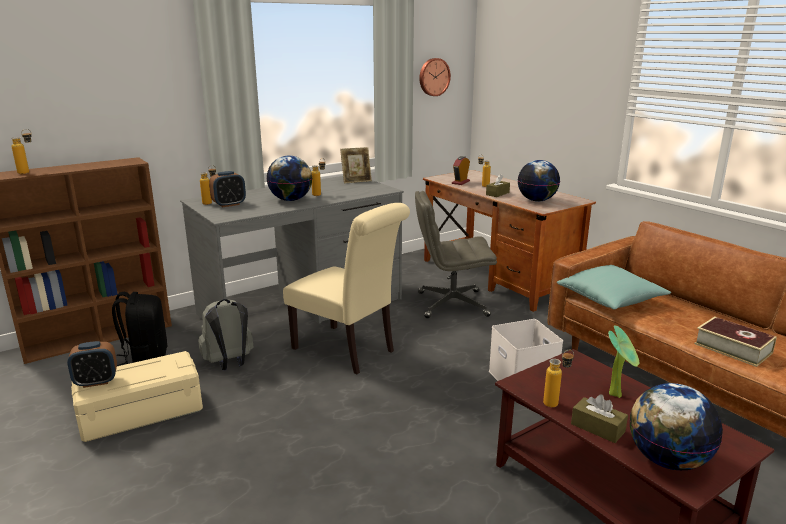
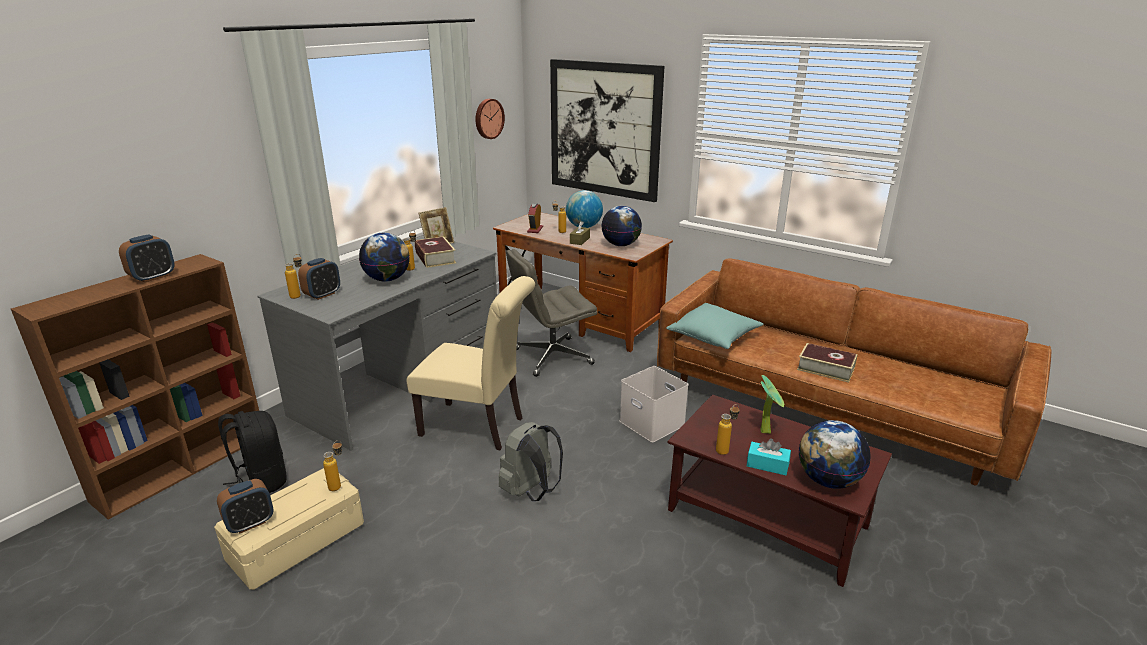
camera: 20 degrees left, 5 degrees up
(28, 172) = (82, 296): bottle -> bottle (338, 484)
(88, 166) = (153, 277): none -> alarm clock
(229, 363) = (361, 466): grey backpack -> grey backpack (531, 491)
(345, 190) = (435, 258): none -> book
(510, 184) = (584, 227): none -> globe
(542, 89) = (604, 129): none -> picture
(597, 428) = (767, 465): brown tissue box -> turquoise tissue box

